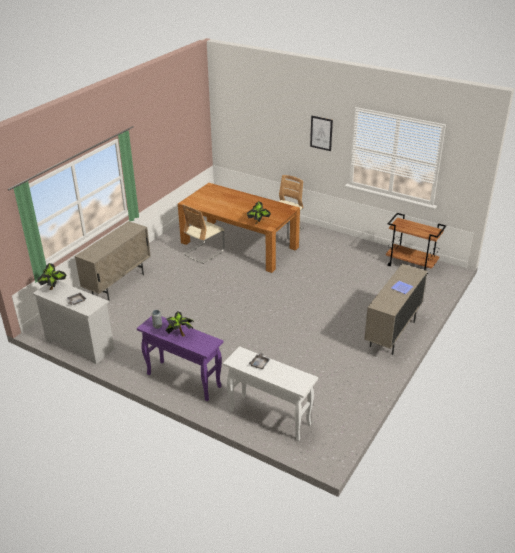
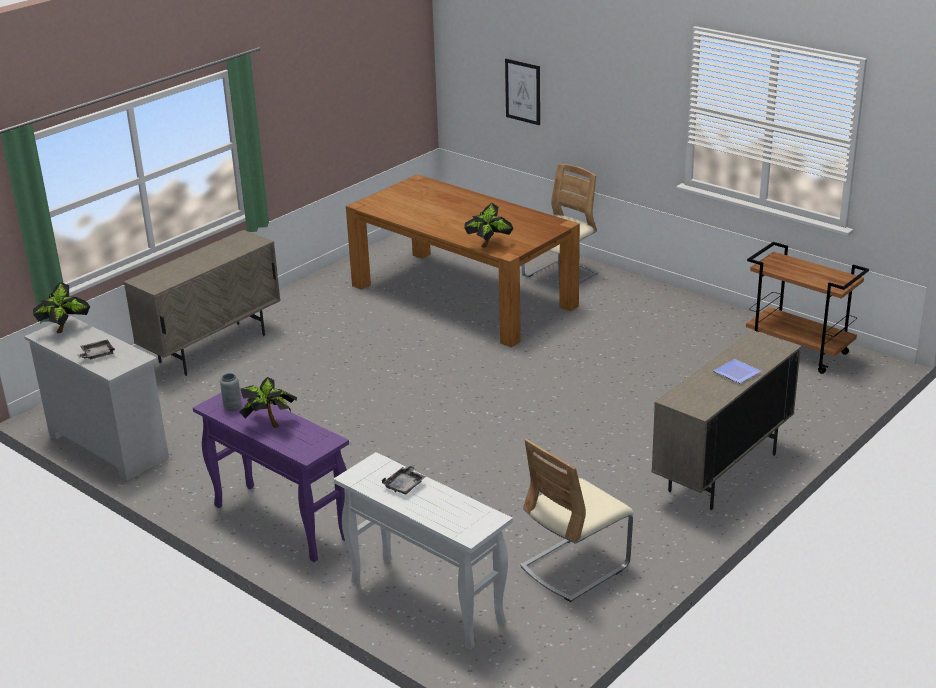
camera: 10 degrees right, 5 degrees down
(204, 252) = (391, 305): beige chair -> beige chair (575, 566)
(321, 133) = (632, 80): picture -> picture (523, 91)

